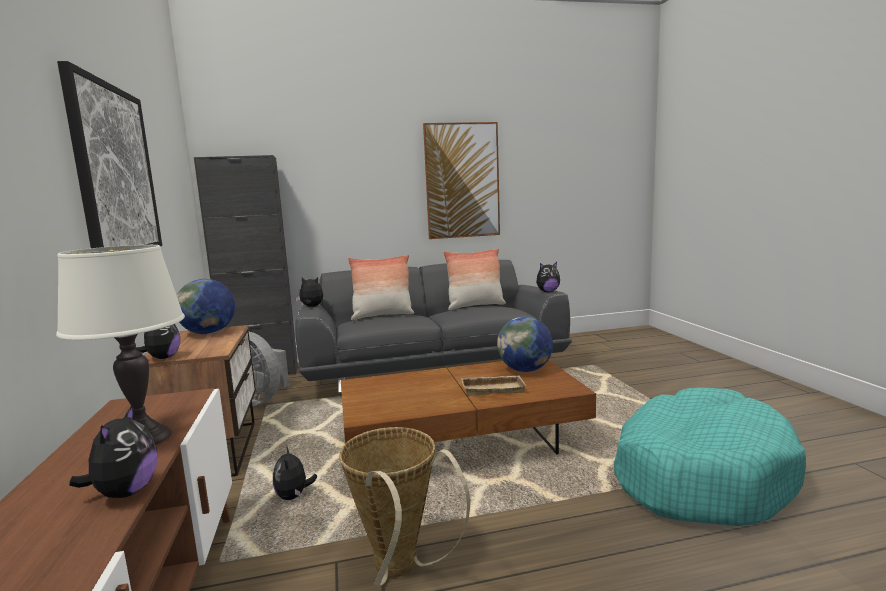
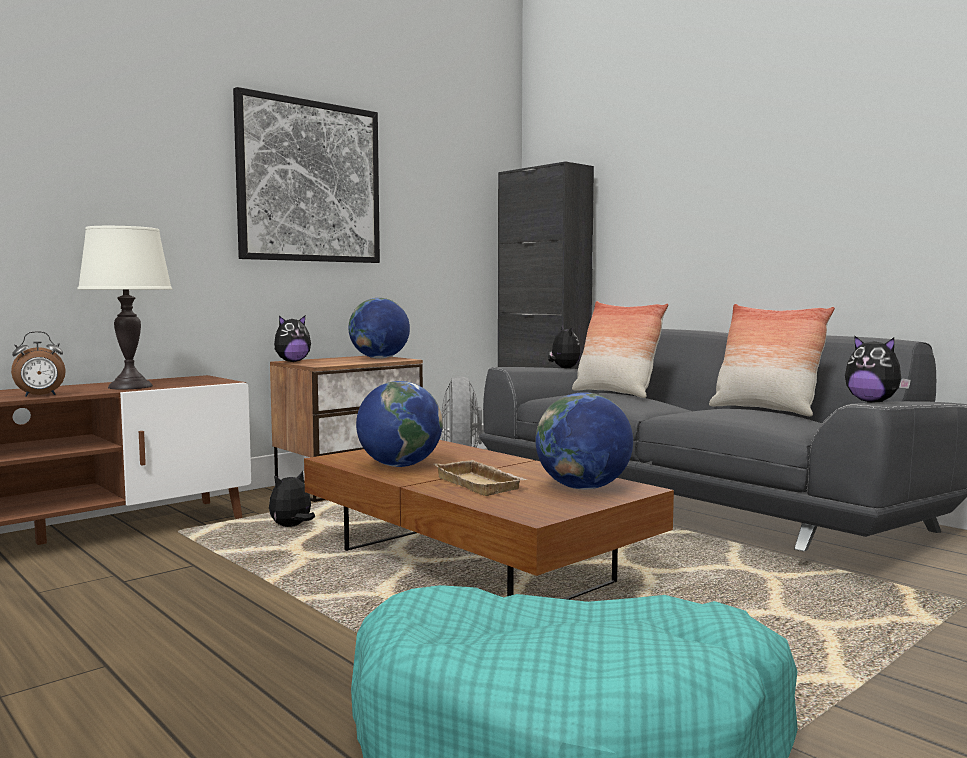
camera: 60 degrees right, 5 degrees down
(125, 492) = (40, 395): plush toy -> alarm clock
(400, 571) = (187, 590): basket -> none
(416, 401) = (399, 465): none -> globe
(462, 181) = (862, 181): picture -> none

